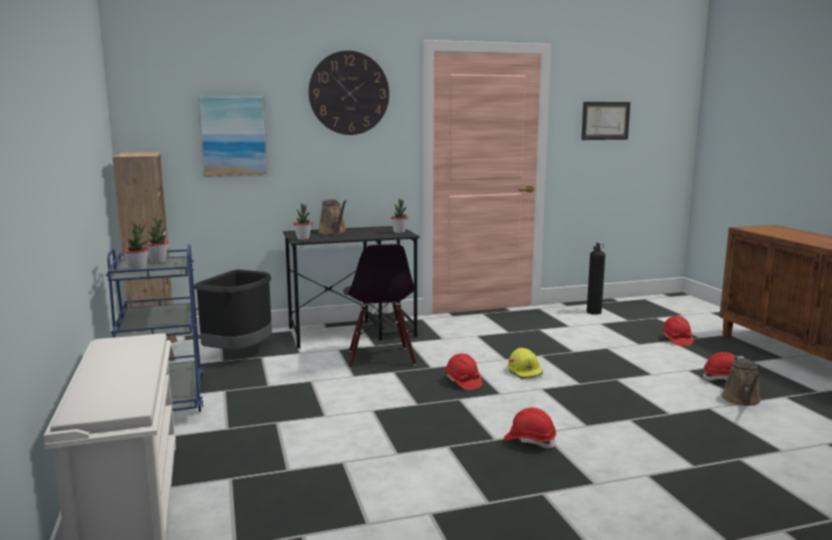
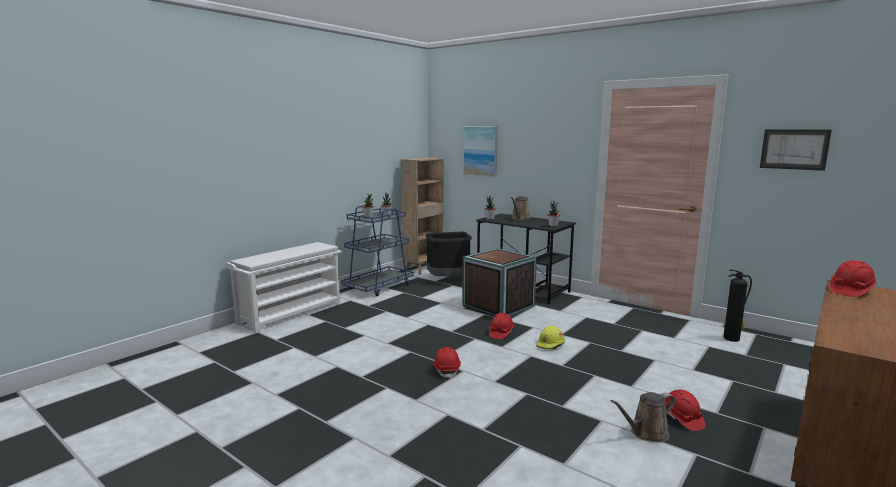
camera: 55 degrees right, 0 degrees up
(349, 93) = (548, 123): wall clock -> none
(380, 358) = (498, 306): black chair -> crate
(676, 340) = (741, 383): red hard hat -> red hard hat (850, 291)

